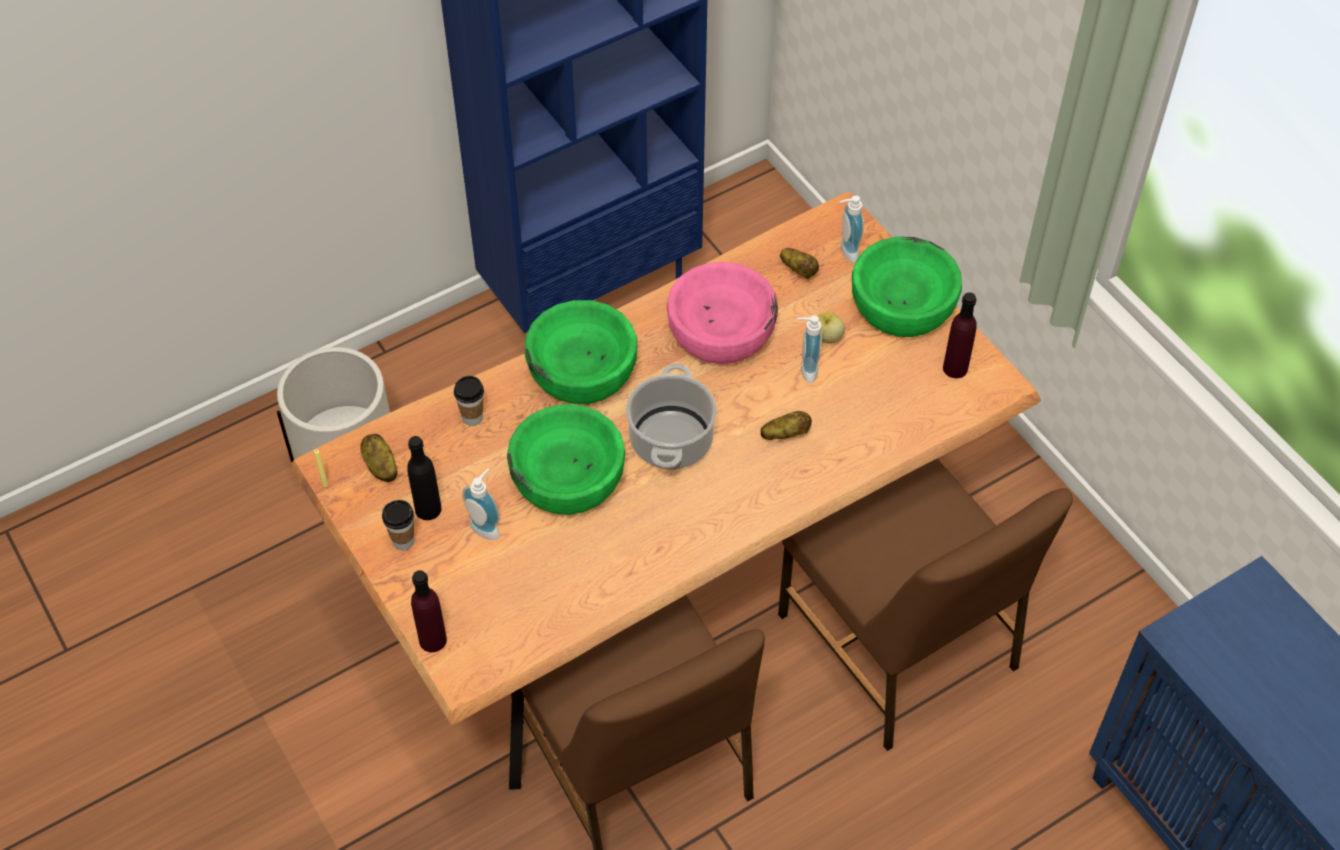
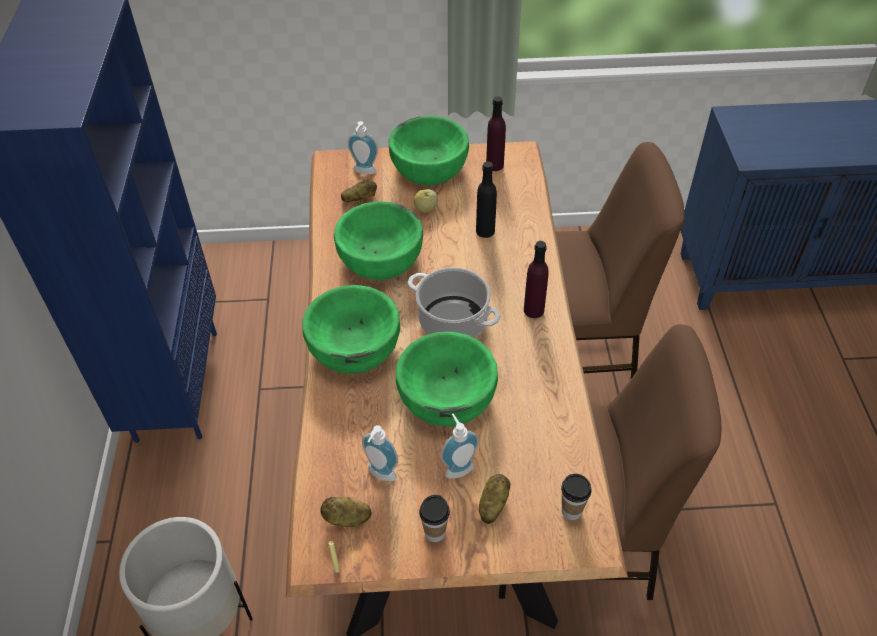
camera: 60 degrees left, 5 degrees down
(428, 509) = (414, 501): black bottle -> black bottle (485, 231)
(433, 640) = (547, 551): purple bottle -> purple bottle (533, 310)
(472, 417) = (344, 433): cup -> cup (571, 511)
(721, 332) = (380, 257): pink bowl -> green bowl
(785, 434) = (490, 262): potato -> potato (492, 505)
(805, 370) = (444, 230): soap dispenser -> soap dispenser (380, 475)

